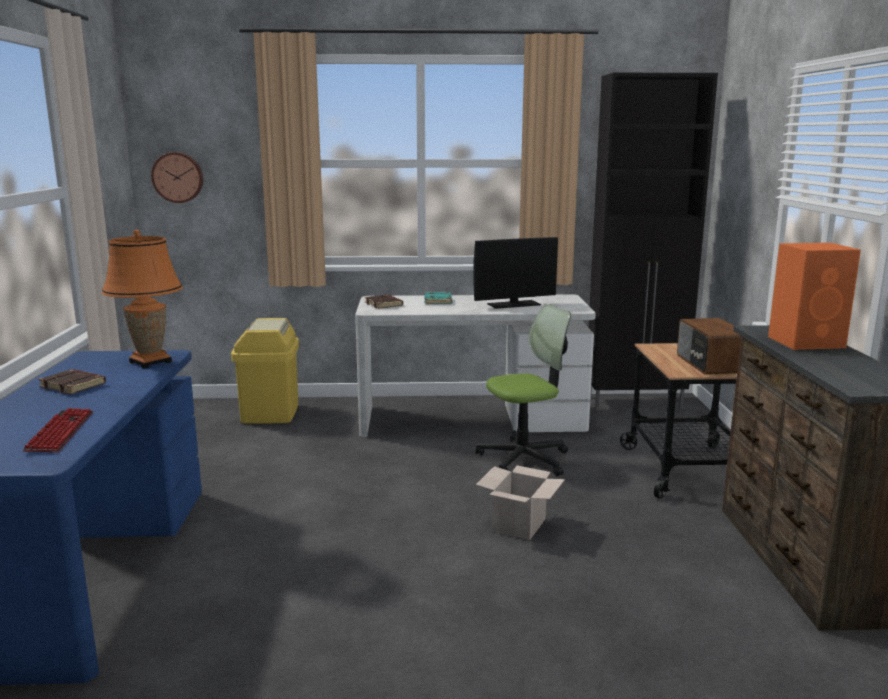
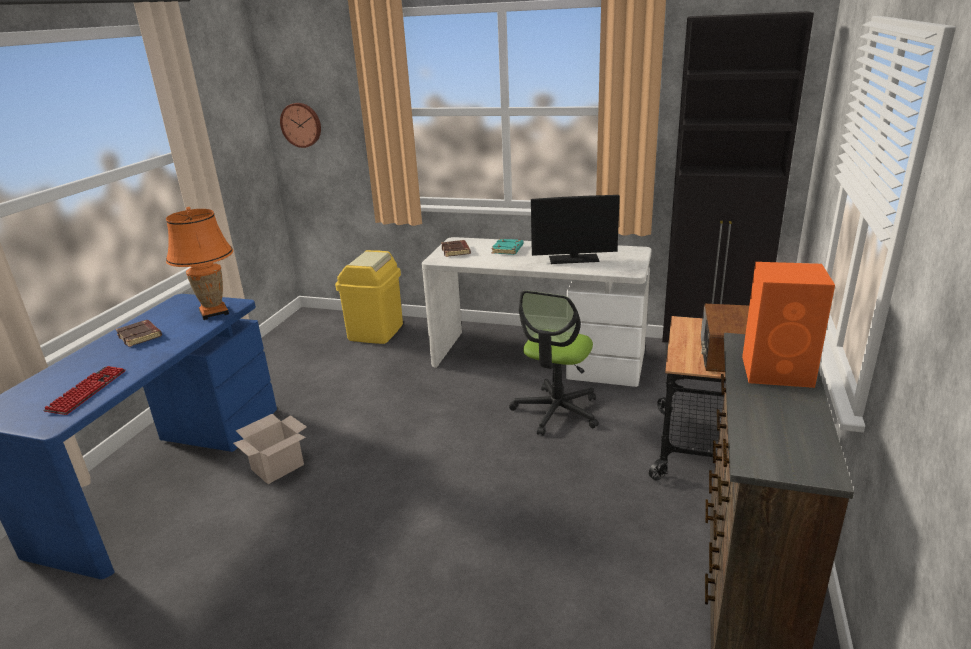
camera: 20 degrees right, 10 degrees up
(519, 524) = (504, 487): cardboard box -> cardboard box (278, 466)
(524, 459) = (556, 411): office chair -> office chair turned 120 degrees clockwise

